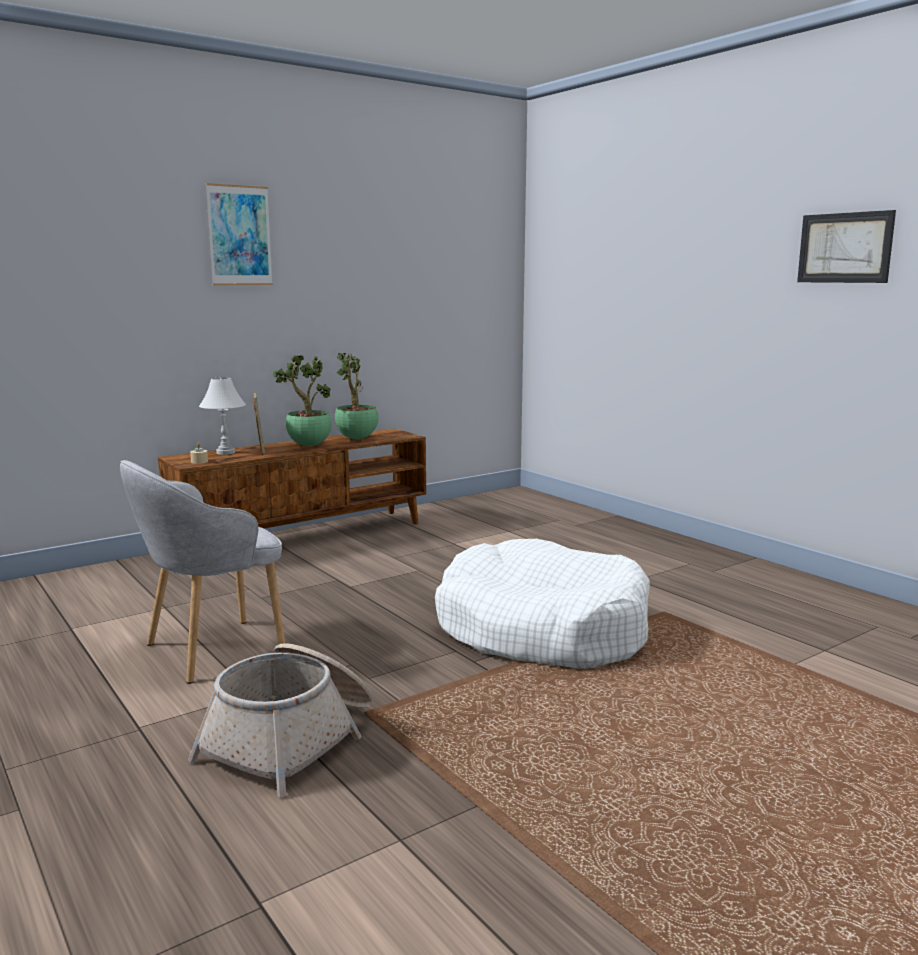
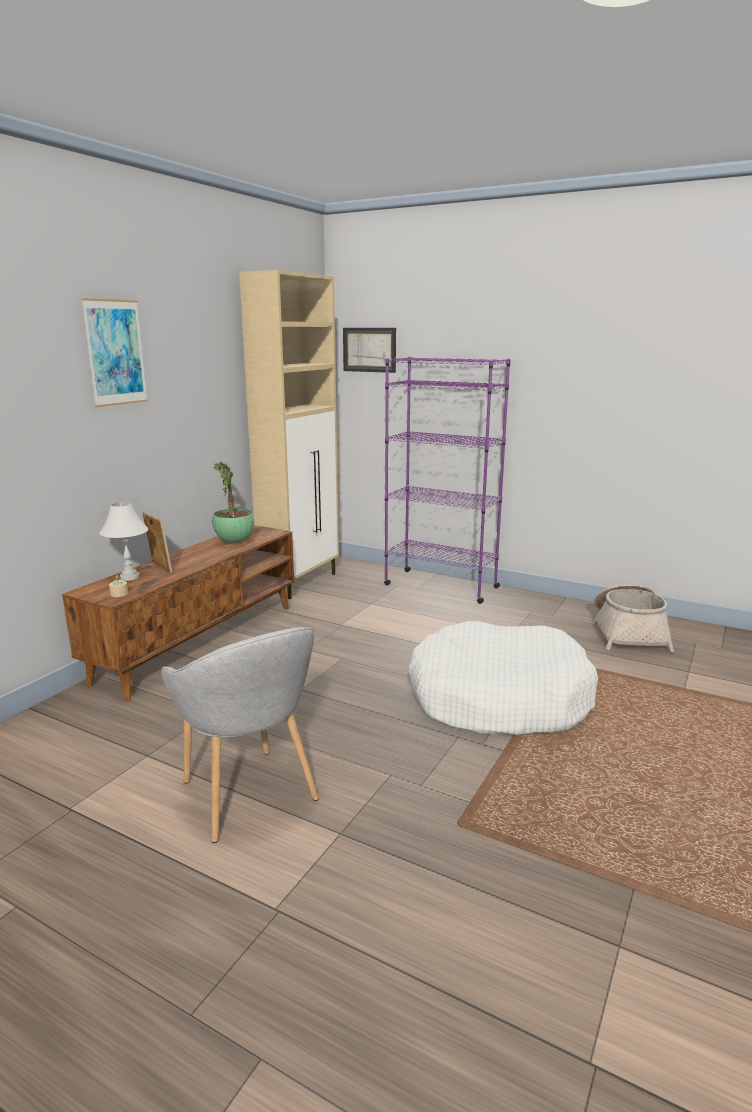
camera: 25 degrees left, 5 degrees up
(211, 650) = (249, 795): grey armchair -> grey armchair turned 60 degrees counterclockwise
(292, 740) = (429, 873): basket -> basket (628, 633)
(308, 446) = (201, 557): potted plant -> none
(457, 505) = (301, 582): none -> beige cabinet
(608, 526) = (440, 586): none -> purple bookcase
(845, 248) = (643, 363): picture -> picture (369, 349)

